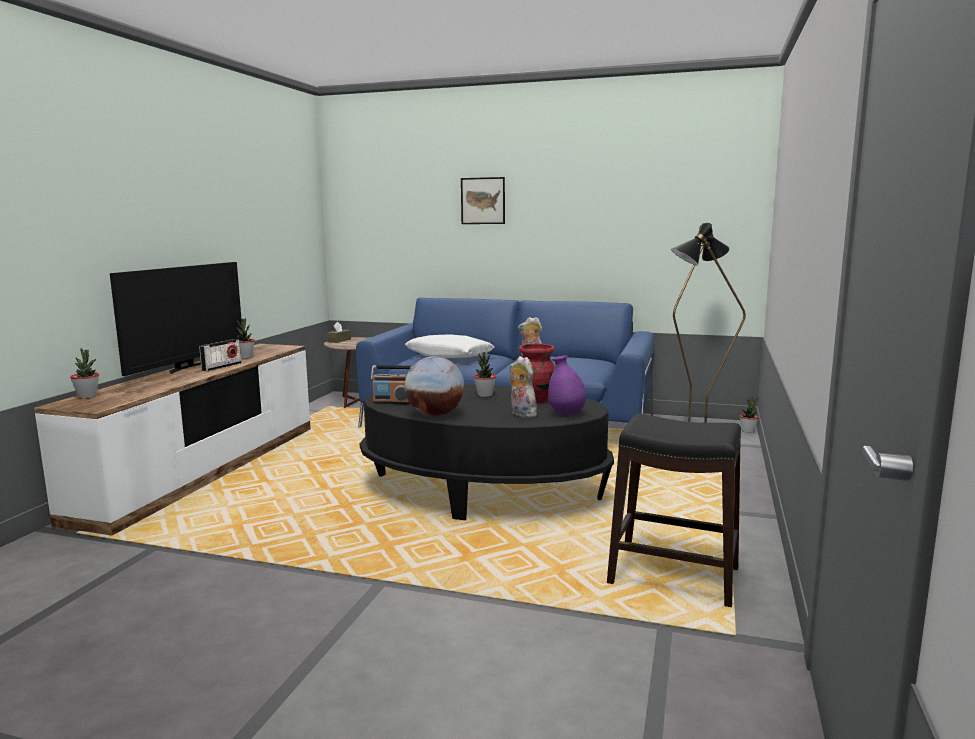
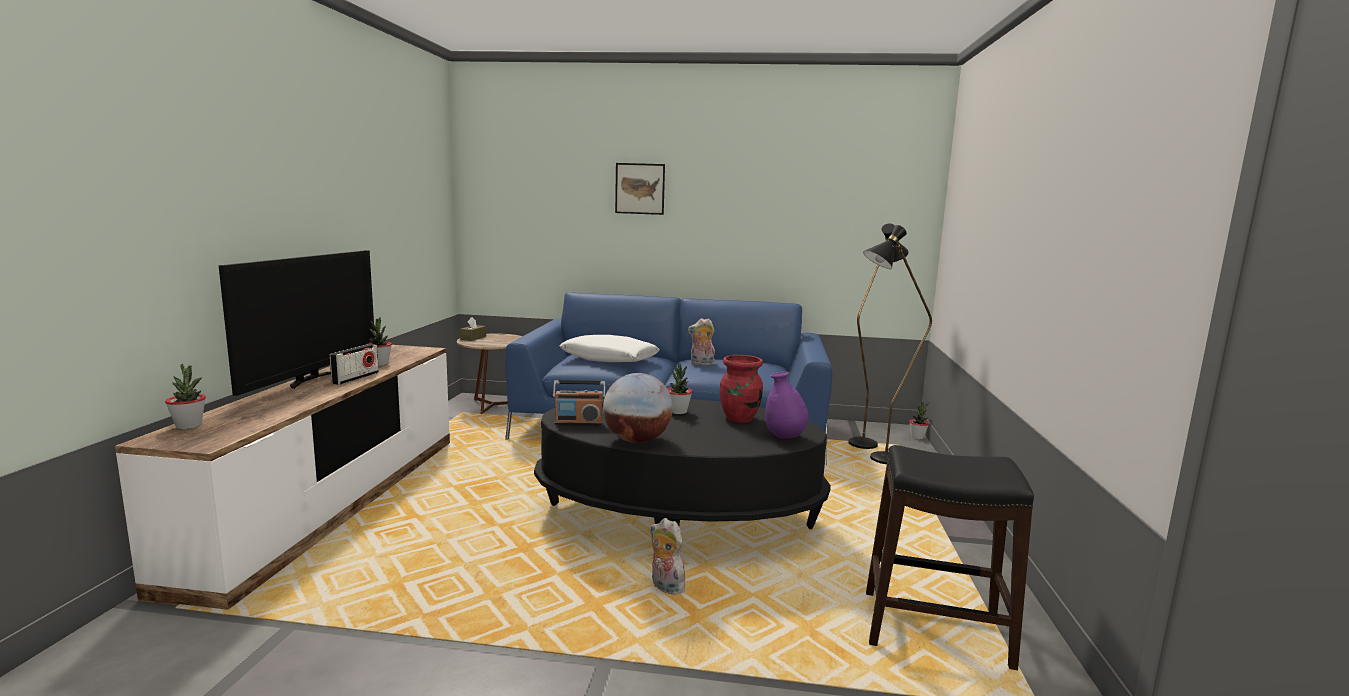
camera: 10 degrees left, 0 degrees up
(521, 414) = (734, 438): plush toy -> plush toy (665, 587)

